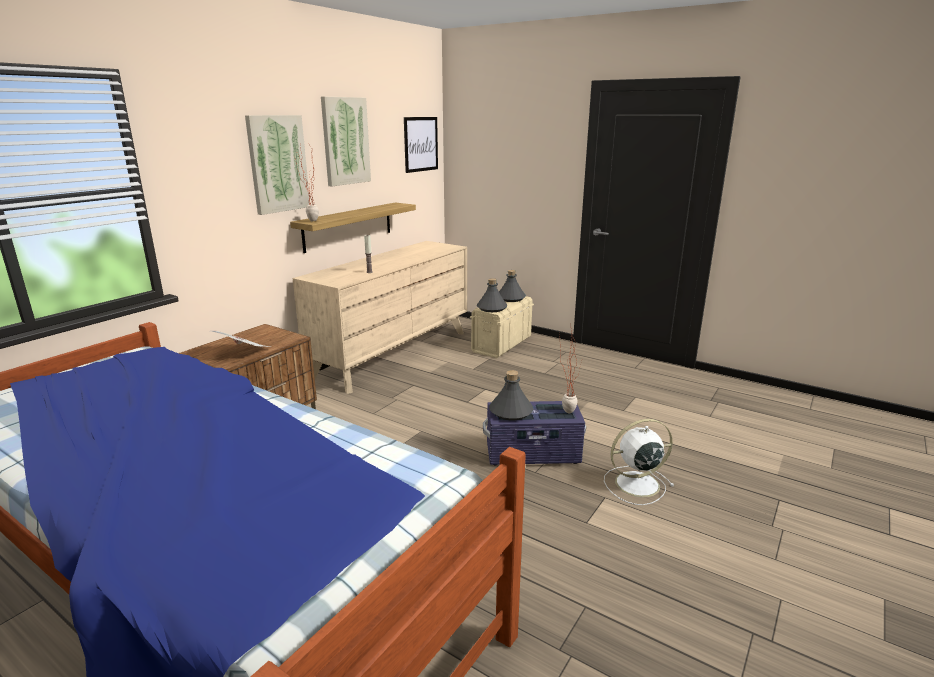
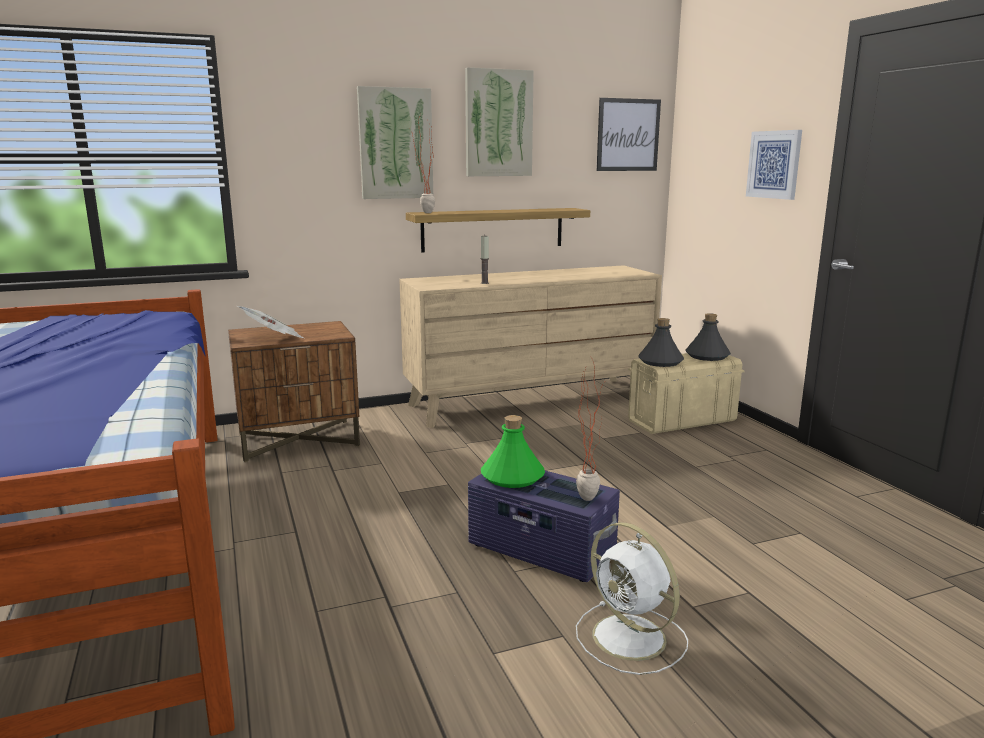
camera: 35 degrees right, 5 degrees down
(511, 412) = (512, 477): grey bottle -> green bottle
(539, 168) = (774, 164): none -> picture
(635, 484) = (631, 639): white fan -> white fan turned 150 degrees counterclockwise

